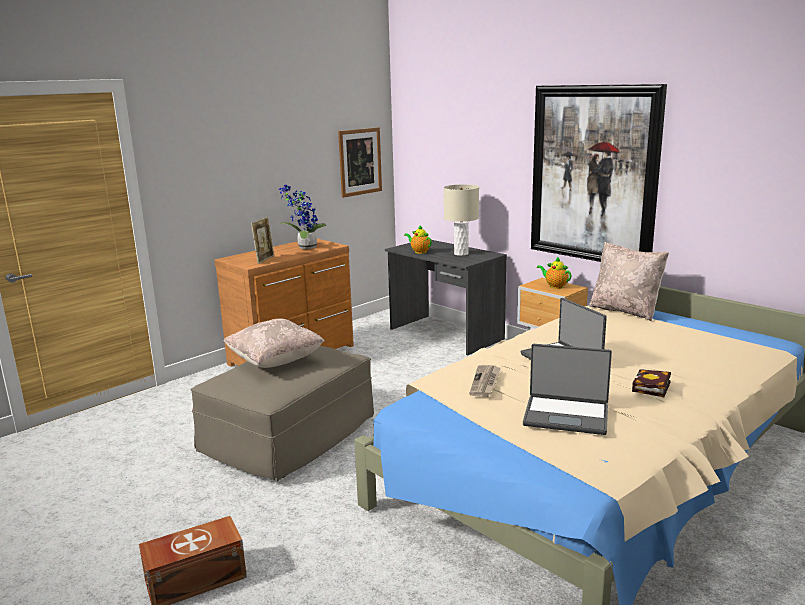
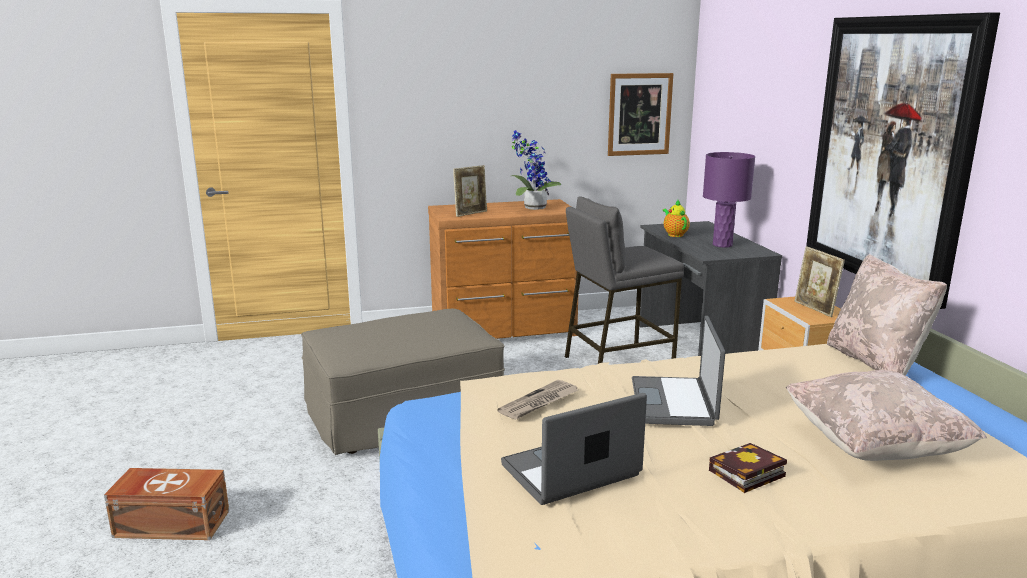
camera: 30 degrees right, 0 degrees up
(275, 361) = (398, 324): beige pillow -> beige pillow (874, 446)
(403, 357) = (617, 362): none -> grey stool
(461, 254) = (722, 245): beige table lamp -> purple table lamp
(555, 286) = (814, 309): teapot -> picture frame
(566, 415) = (571, 472): laptop -> laptop turned 105 degrees clockwise

